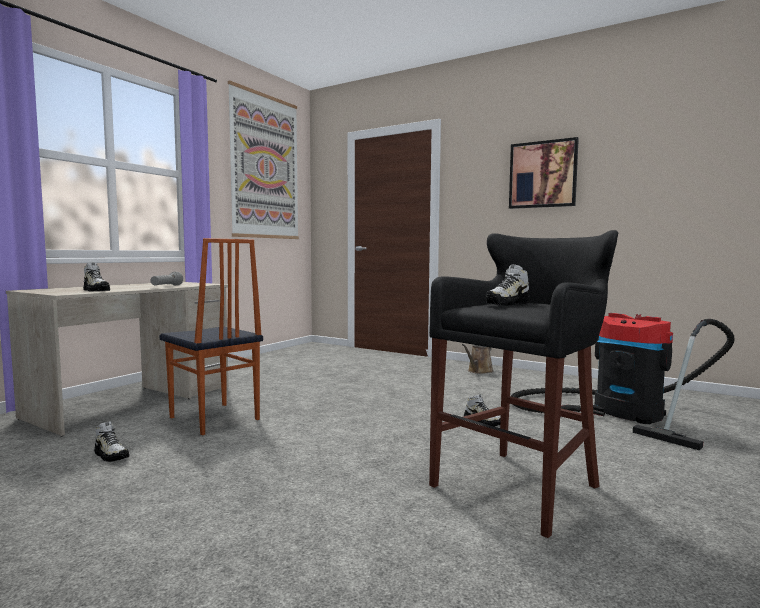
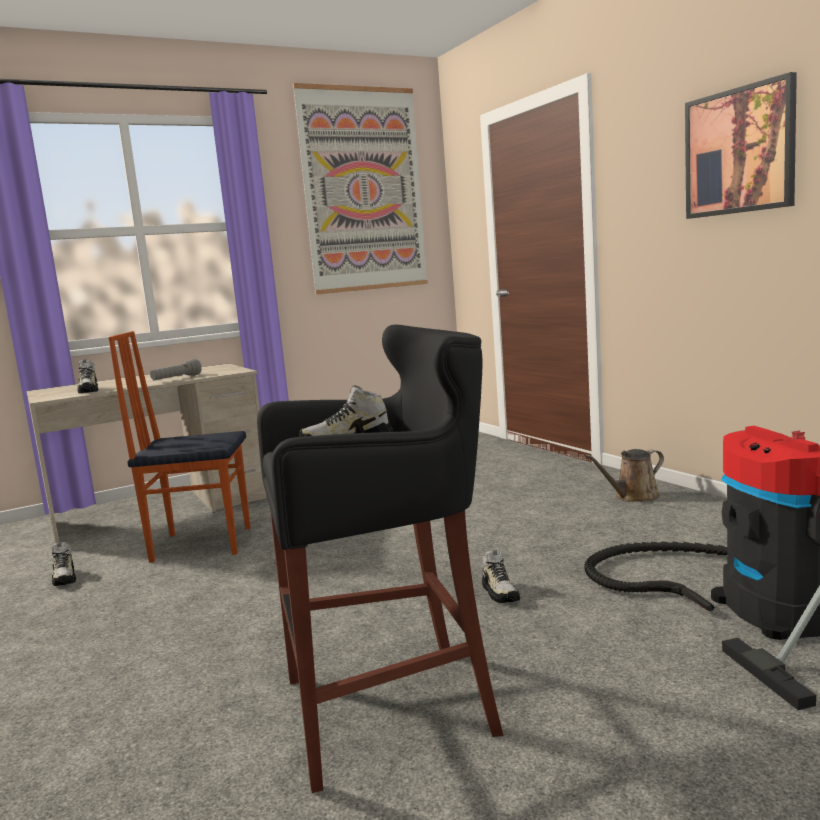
camera: 30 degrees right, 5 degrees up
(213, 419) = (201, 543): chair -> chair turned 105 degrees clockwise

